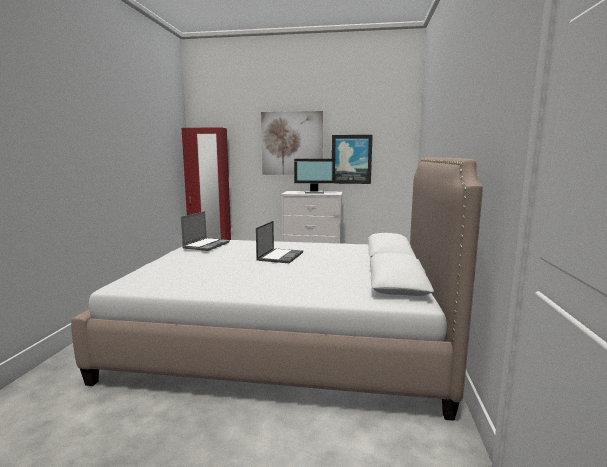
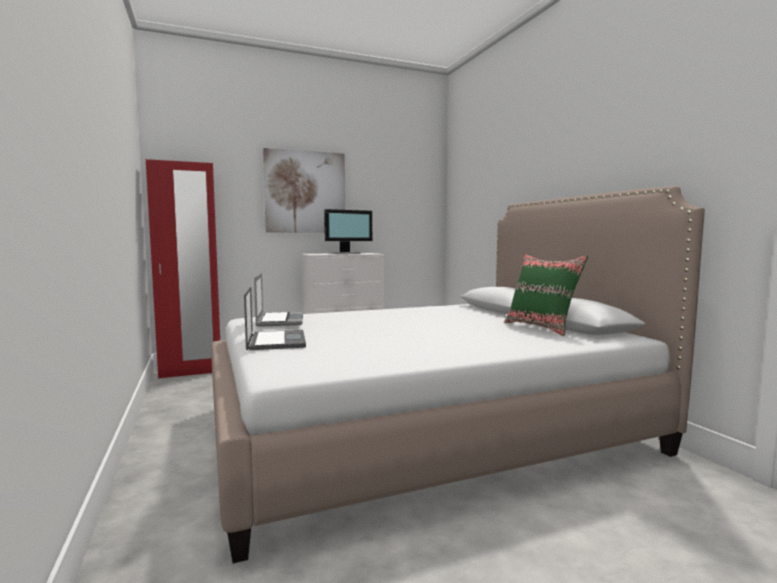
camera: 30 degrees left, 5 degrees down
(280, 256) = (404, 321): laptop -> laptop (276, 340)
(351, 159) = (378, 214): picture -> none
(364, 278) = (541, 327): none -> green pillow

